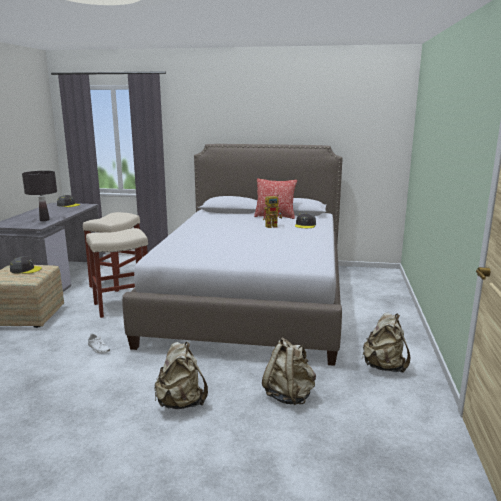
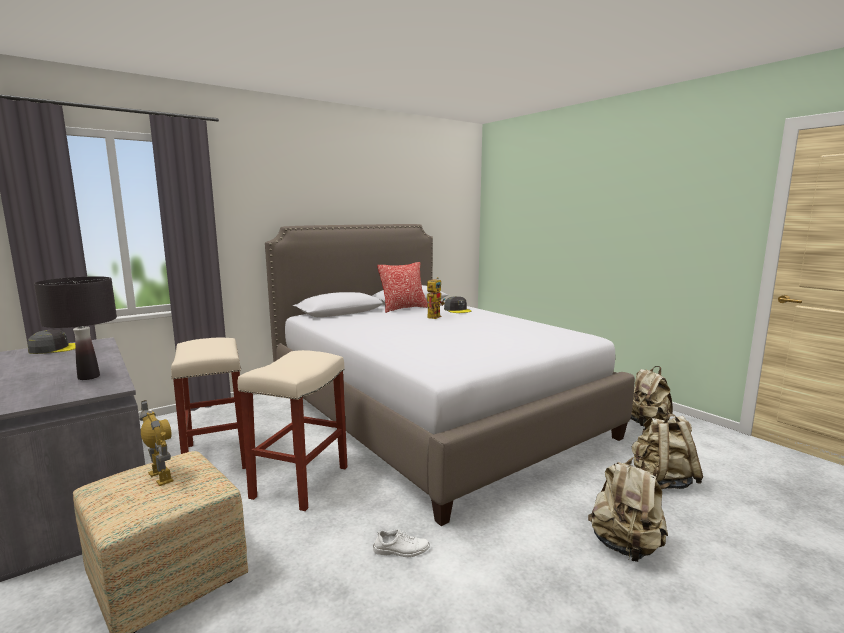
camera: 45 degrees left, 5 degrees down
(25, 269) = (161, 477): grey cap -> toy robot

